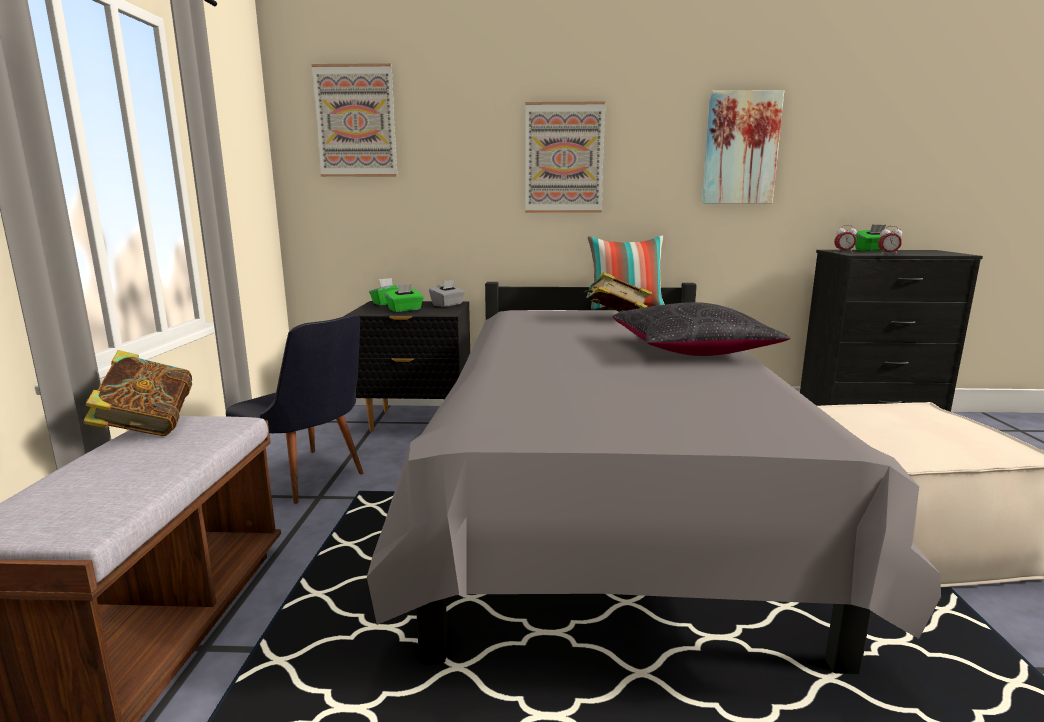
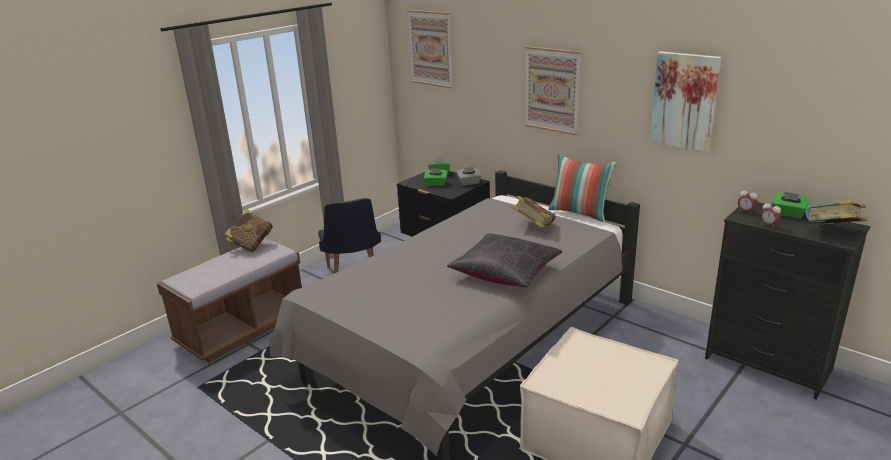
camera: 40 degrees right, 10 degrees up
(935, 252) = (832, 233): none -> book

